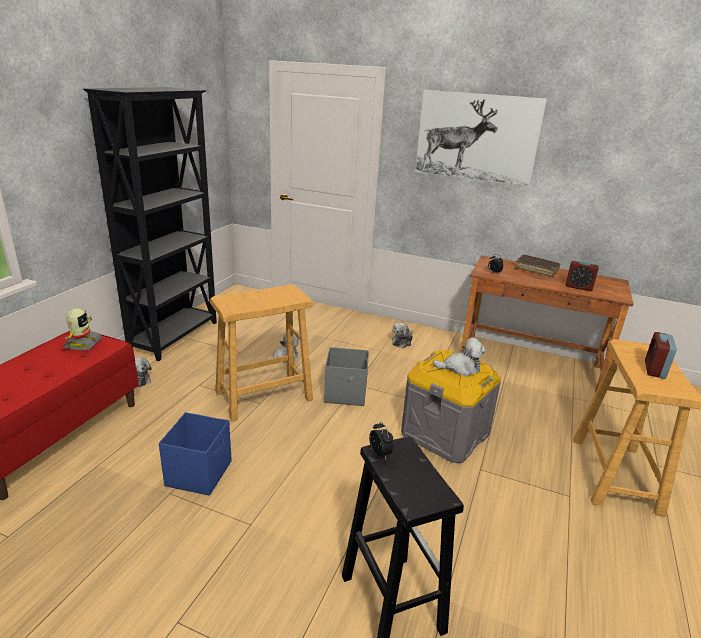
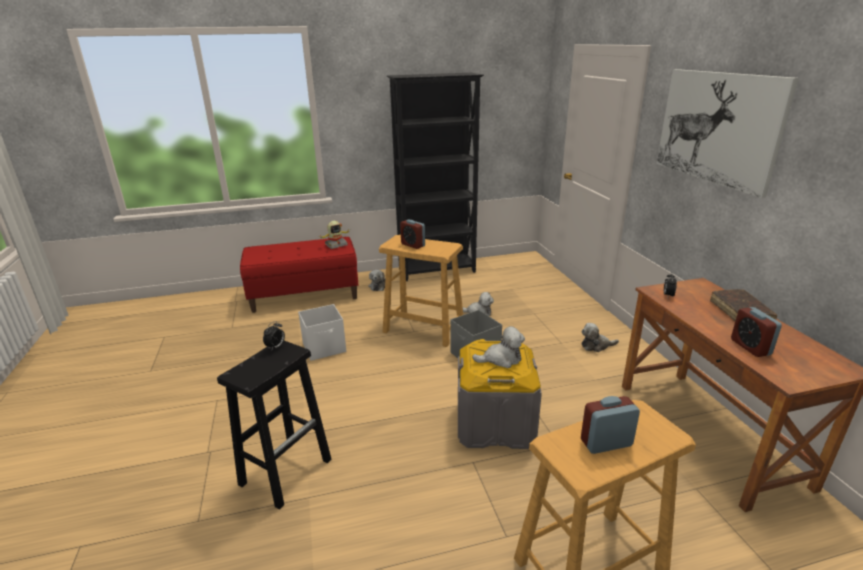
camera: 55 degrees right, 0 degrees up
(200, 473) = (325, 348): blue storage box -> white storage box
(254, 301) = (413, 245): none -> alarm clock
(460, 368) = (501, 359): plush toy -> plush toy turned 60 degrees counterclockwise

